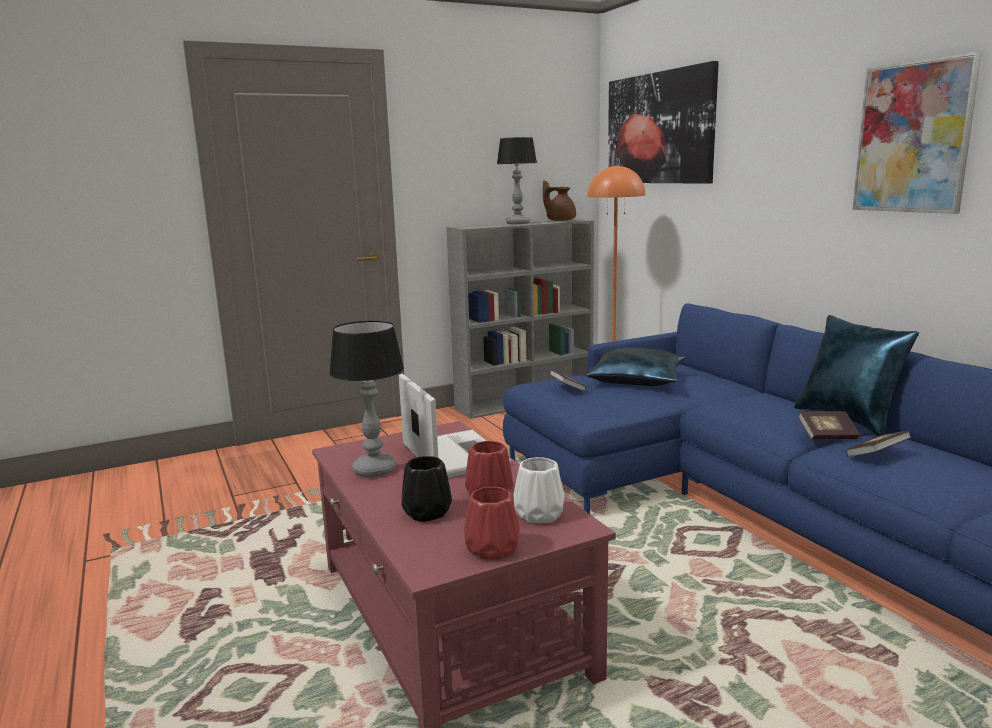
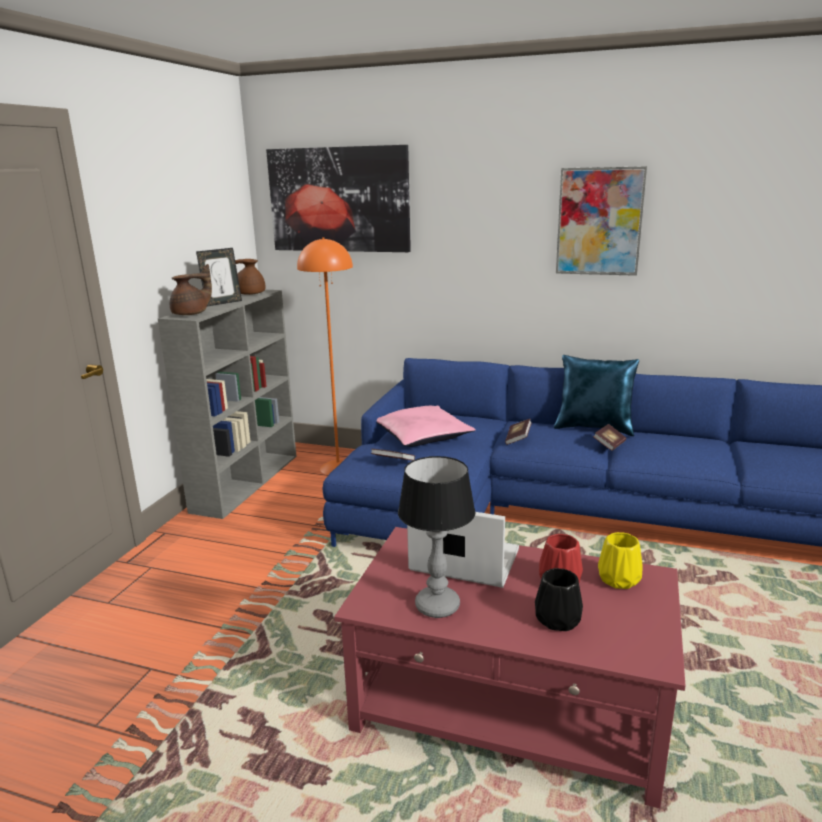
camera: 45 degrees left, 5 degrees up
(474, 226) = (191, 314): none -> brown teapot
(490, 549) = (652, 623): red vase -> none
(518, 223) = (222, 303): table lamp -> picture frame
(540, 514) = (619, 579): white vase -> yellow vase
(637, 379) = (422, 436): blue pillow -> pink pillow
(876, 455) = (655, 450): book -> book (518, 439)

